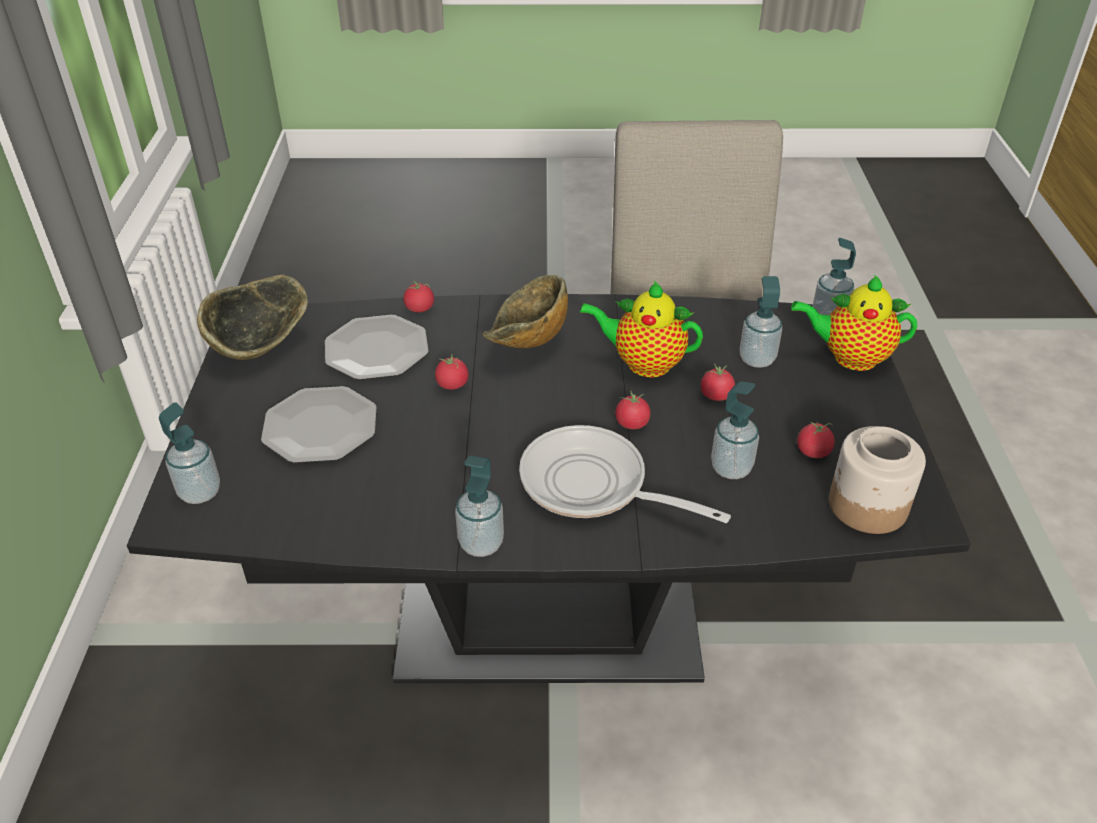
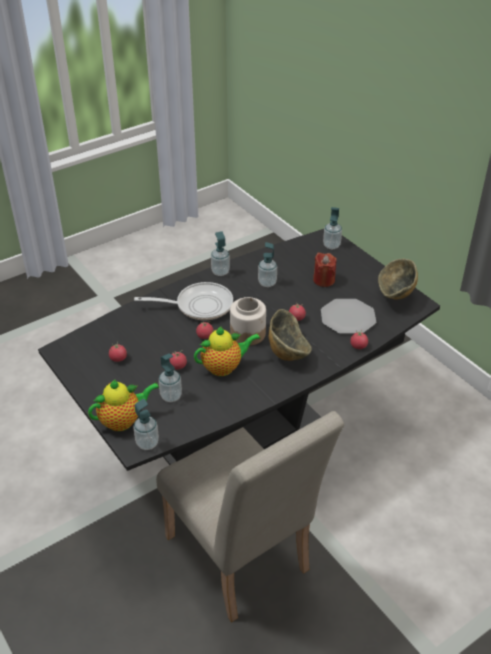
camera: 145 degrees right, 0 degrees up
(321, 427) = (324, 280): plate -> red candle
(731, 468) = (149, 336): soap dispenser -> soap dispenser (267, 283)
(867, 506) = (85, 345): jar -> jar (248, 333)

